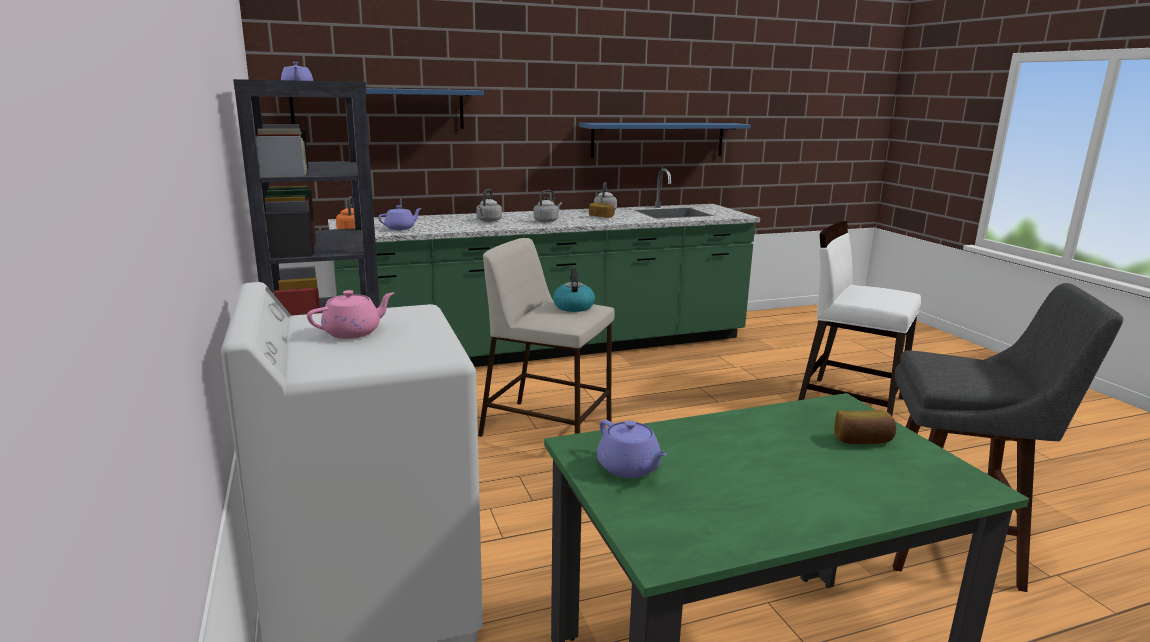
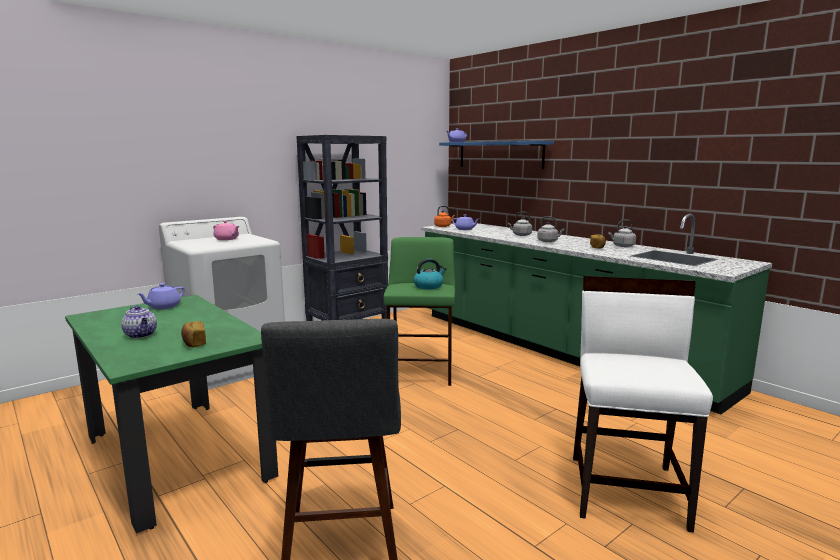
camera: 70 degrees right, 5 degrees down
(548, 428) = (421, 369): beige stool -> green stool
(658, 140) = (709, 186): blue shelf -> none
(820, 482) = (141, 335): none -> teapot

